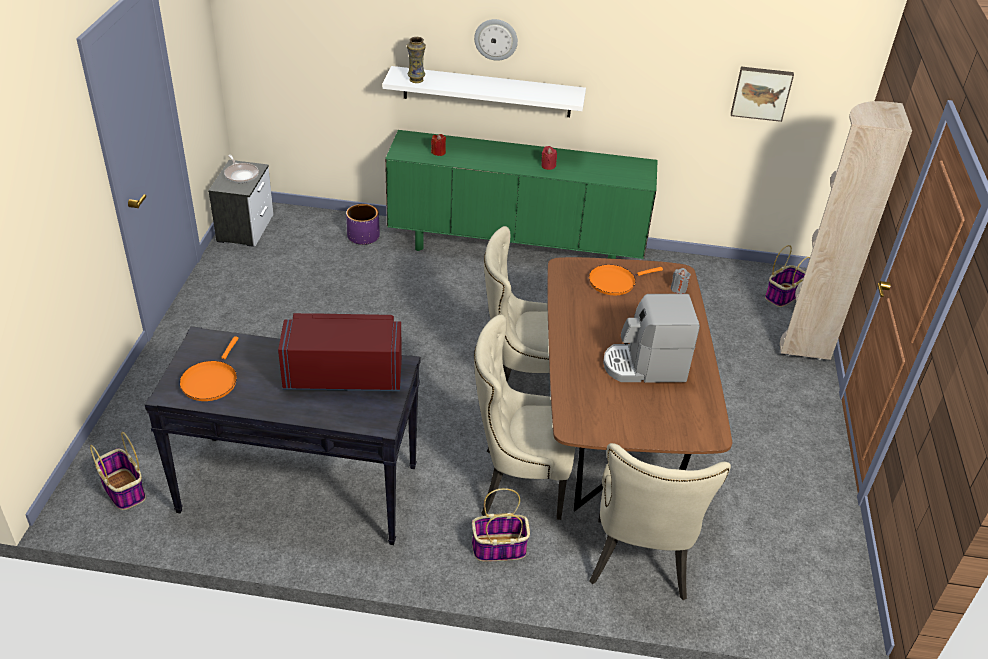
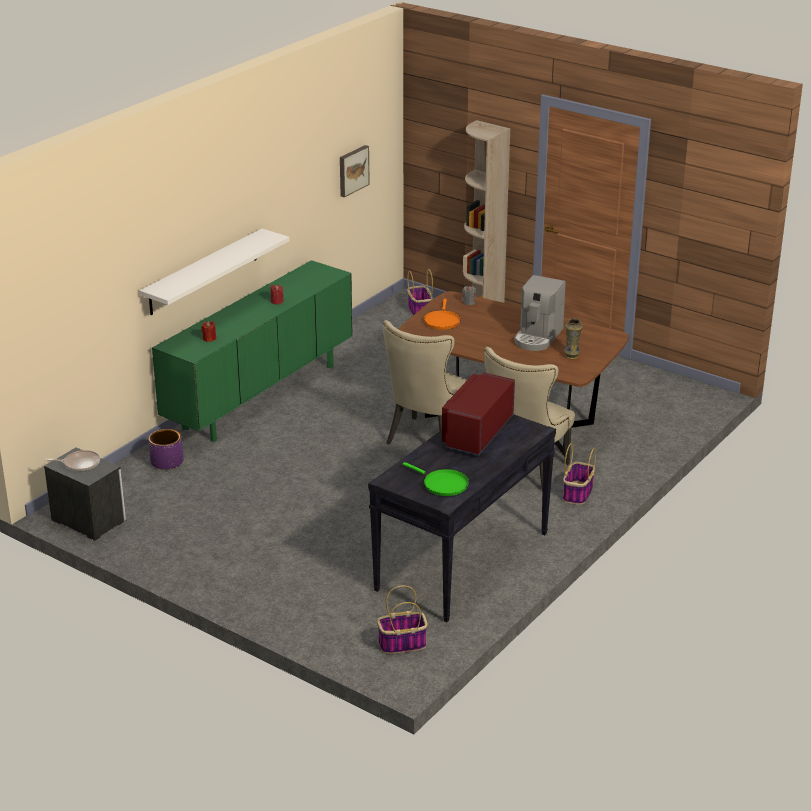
camera: 60 degrees left, 10 degrees down
(210, 381) = (443, 484): orange frying pan -> green frying pan
(416, 80) = (177, 286): vase -> vase (572, 356)
(496, 39) = (204, 222): wall clock -> none
(639, 561) = (623, 446): beige chair -> none

